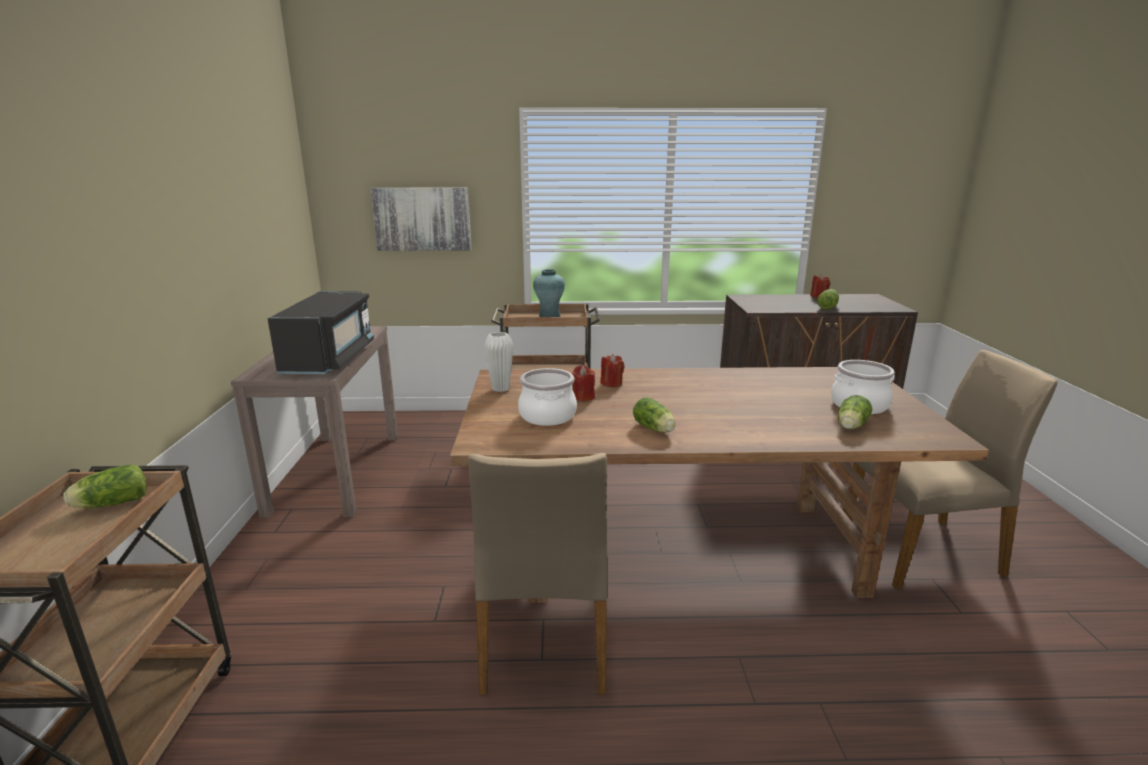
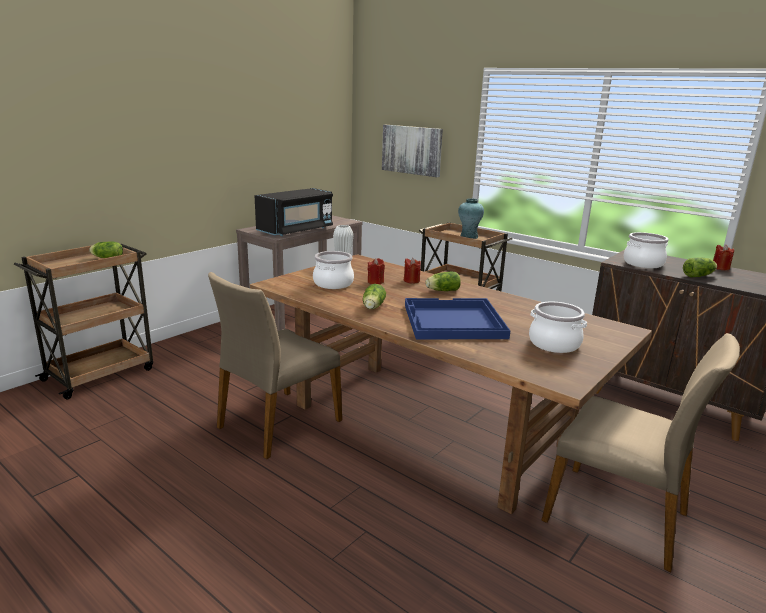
camera: 40 degrees right, 0 degrees up
(751, 415) = (453, 321): none -> blue tray
(773, 306) = (643, 263): none -> cooking pot
(850, 426) = (506, 350): lettuce -> lettuce (442, 290)

